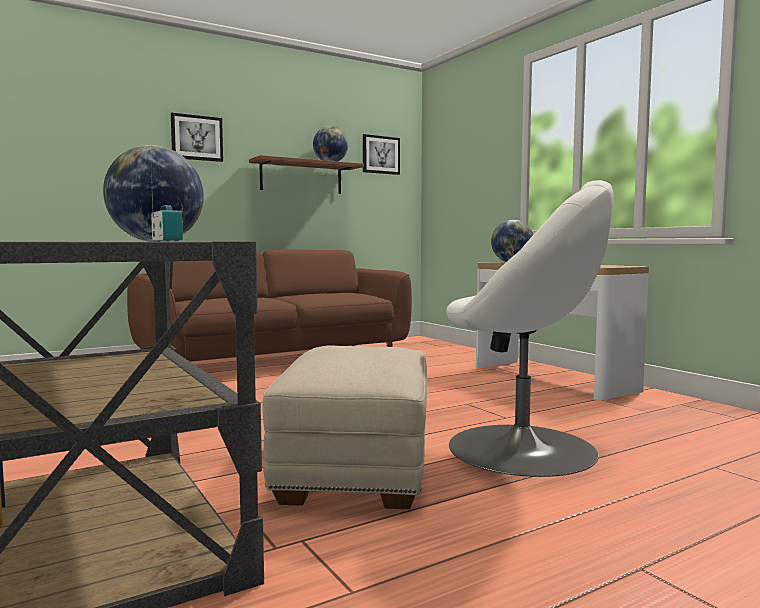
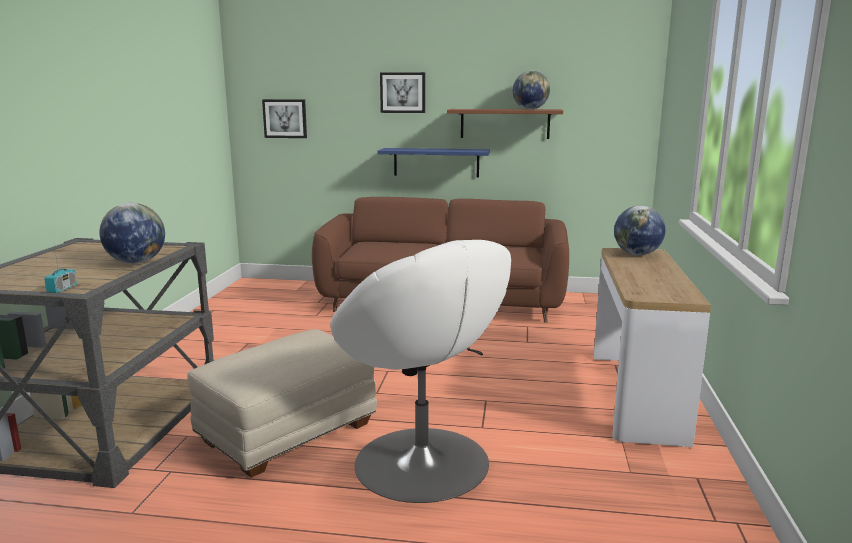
camera: 40 degrees right, 10 degrees up
(235, 215) = (436, 162): none -> blue shelf
(380, 155) = (603, 93): picture -> picture (285, 118)

